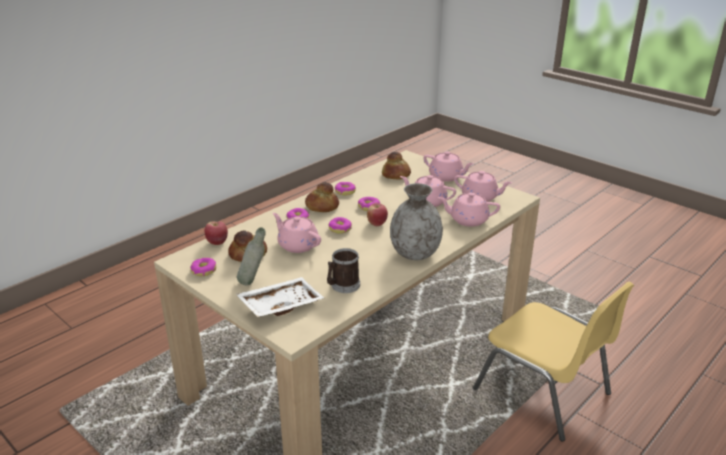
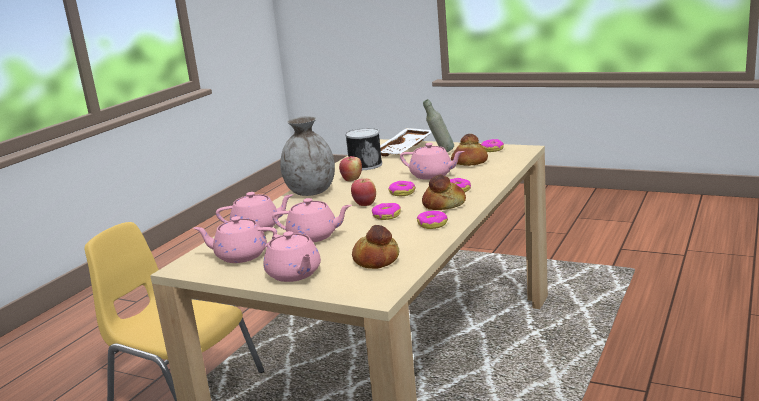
camera: 165 degrees right, 10 degrees down
(217, 242) = (511, 162): apple -> apple (351, 179)
(342, 286) = (365, 165): mug -> can
(446, 177) = (294, 274): pink teapot -> pink teapot turned 135 degrees counterclockwise

